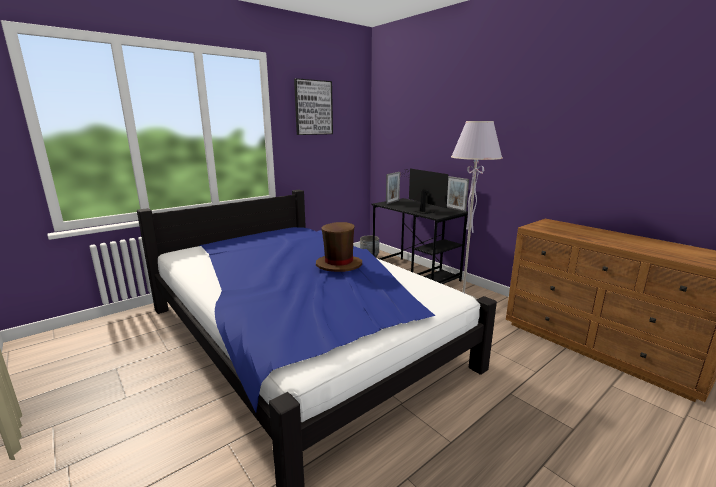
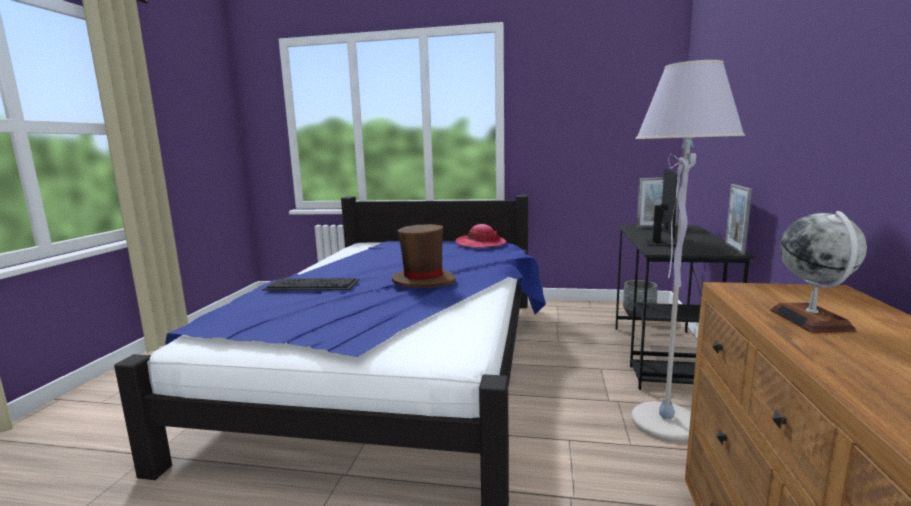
camera: 50 degrees right, 5 degrees down
(273, 292) = (313, 284): none -> keyboard
(289, 231) = (480, 244): none -> hat
(313, 107) = (571, 85): picture -> none
(577, 233) = (811, 320): none -> globe

